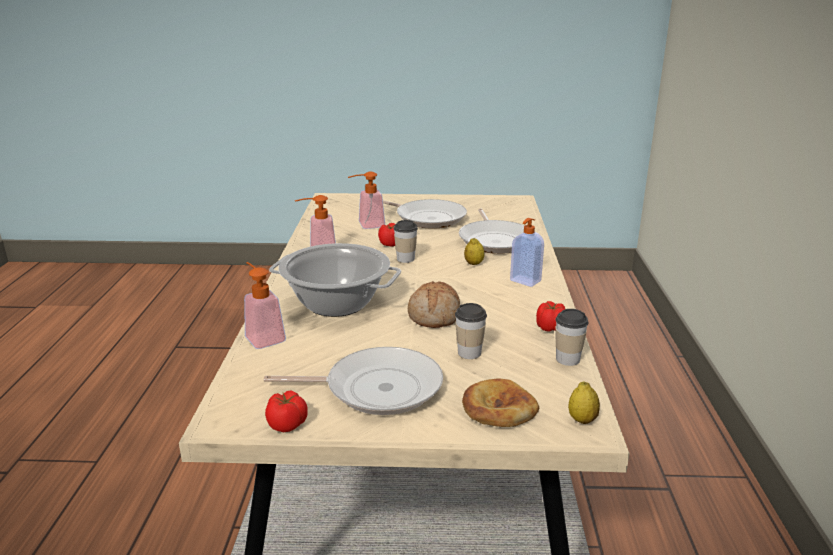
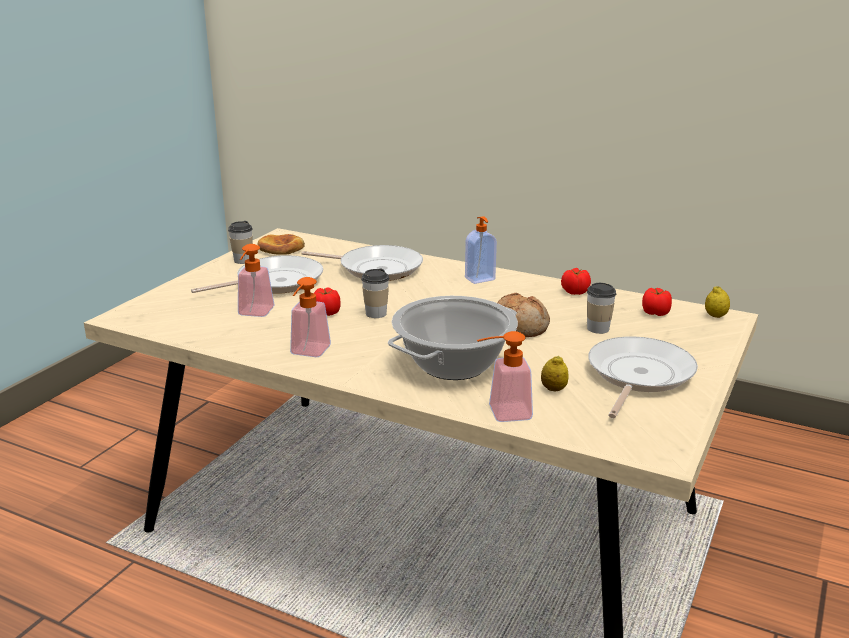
camera: 65 degrees left, 0 degrees up
(288, 424) = (681, 423): tomato -> tomato (655, 312)
(474, 264) = (421, 289): lemon -> lemon (553, 389)
(498, 408) = (689, 338): bread -> bread (281, 248)
(567, 359) = (629, 299): cup -> cup (243, 260)

